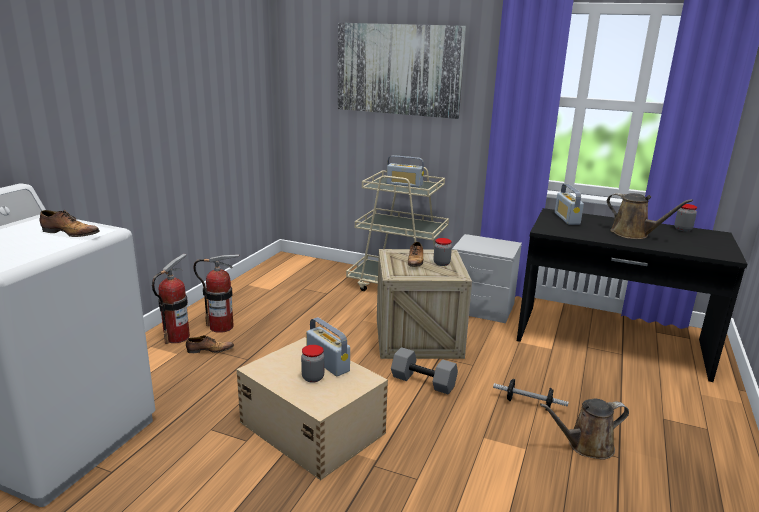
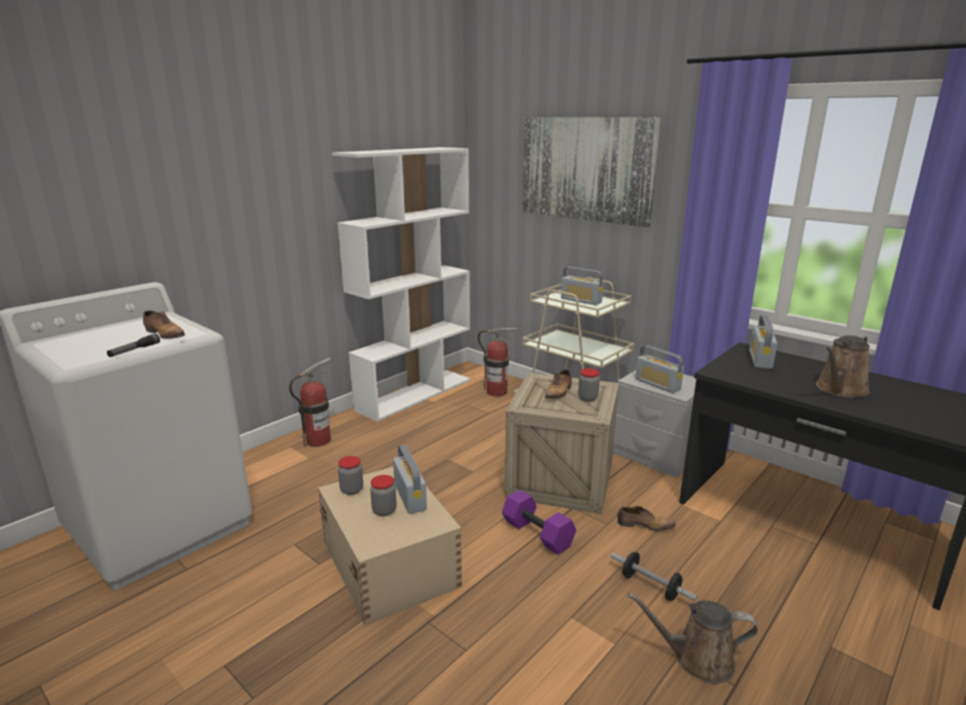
camera: 20 degrees right, 0 degrees up
(54, 250) = (134, 350): none -> flashlight
(209, 350) = (339, 459): shoe -> shoe (644, 525)
(221, 327) = (364, 436): fire extinguisher -> fire extinguisher (497, 392)
(248, 285) = (415, 394): none -> white bookcase
(424, 381) = (538, 534): grey dumbbell -> purple dumbbell
(484, 248) = (657, 384): none -> radio
(633, 234) = (840, 389): brown watering can -> brown watering can turned 75 degrees clockwise
(682, 229) = (925, 390): jar -> jar (351, 490)

